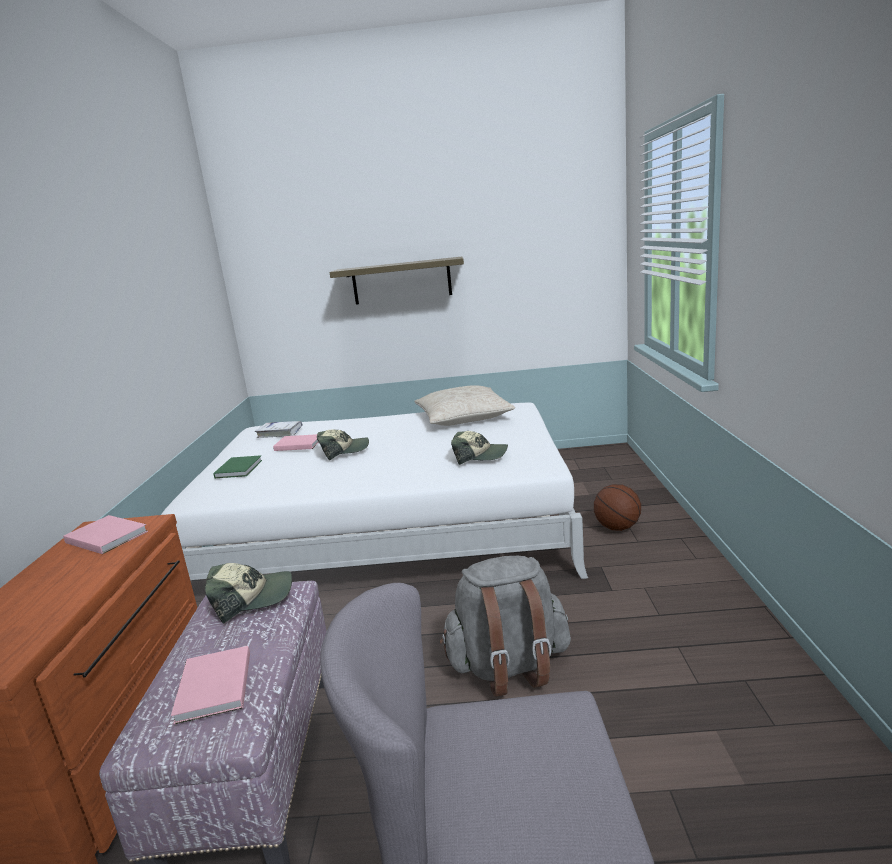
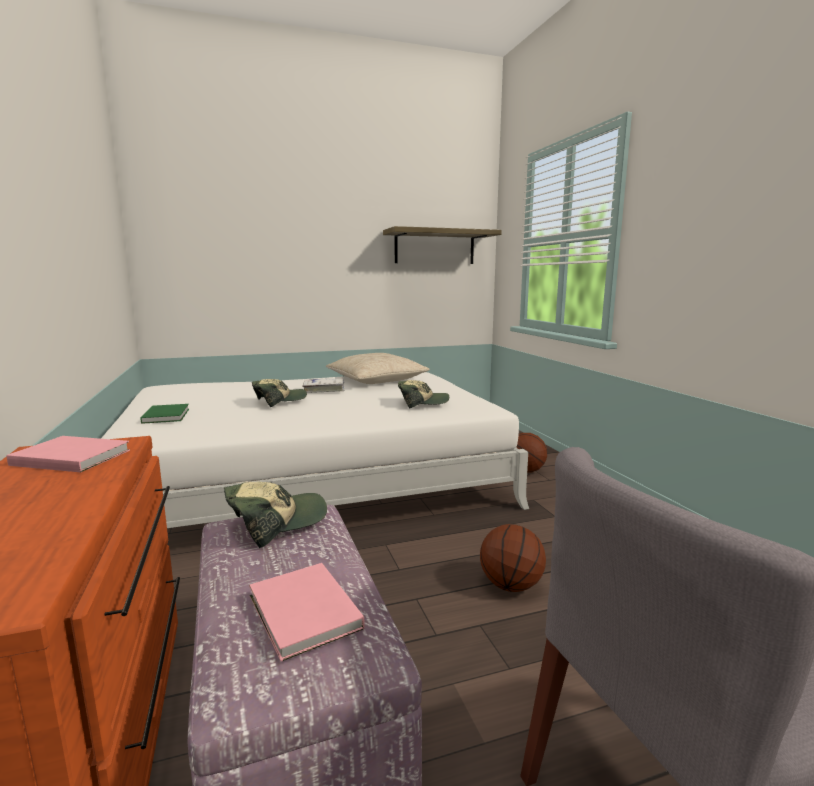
camera: 20 degrees left, 5 degrees down
(280, 433) = (194, 389): white book -> white book (324, 390)
(297, 444) = (222, 396): pink book -> none
(401, 281) = (310, 258): shelf -> shelf (434, 247)
(509, 666) = (511, 586): grey backpack -> basketball

